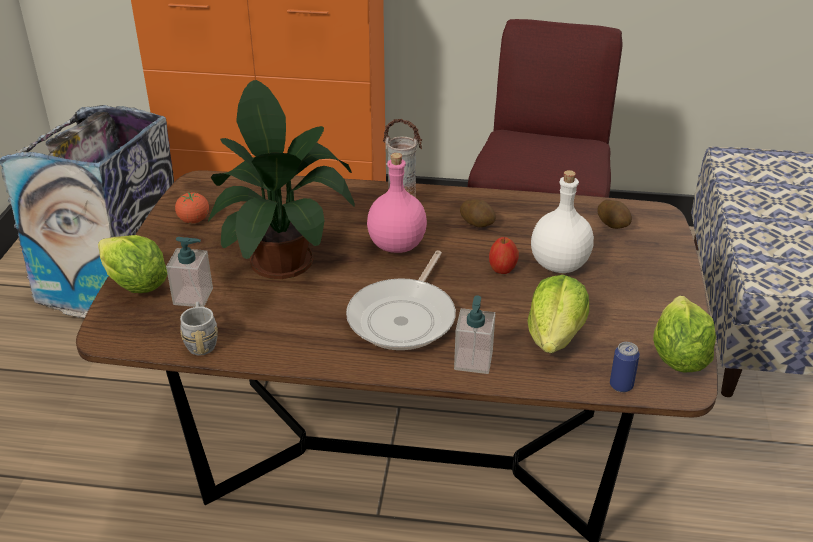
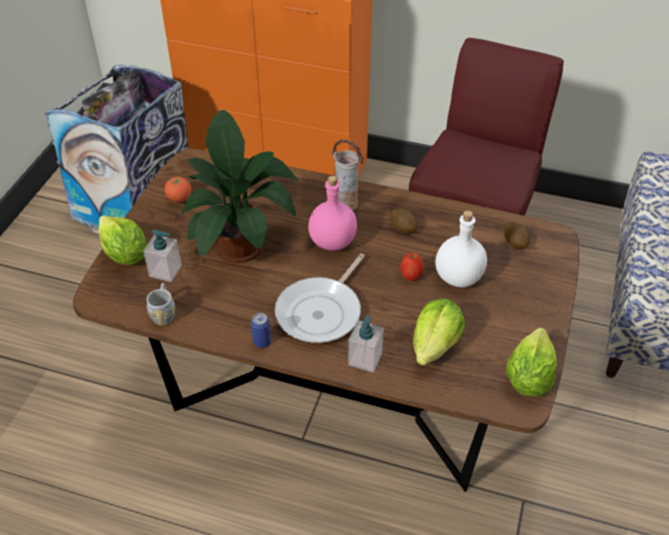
camera: 10 degrees right, 10 degrees up
(621, 385) = (474, 398): can -> can (262, 342)

